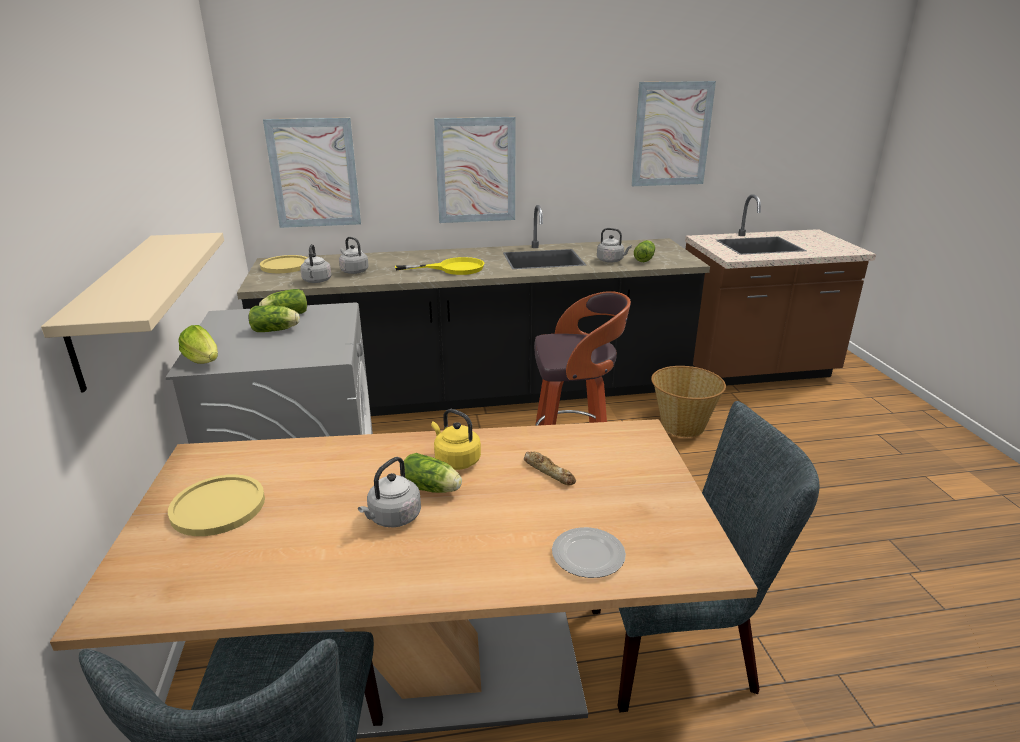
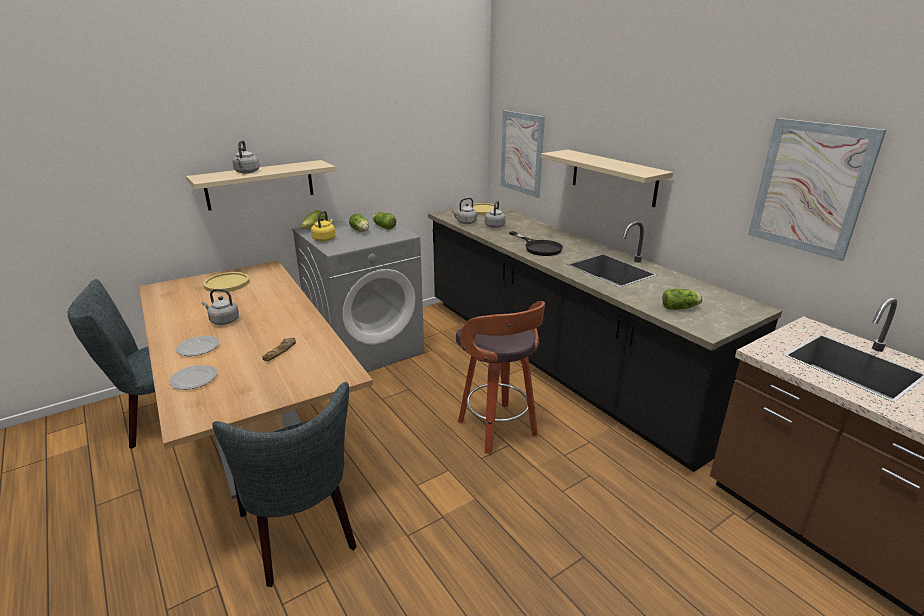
camera: 65 degrees right, 0 degrees up
(432, 489) = (252, 324): lettuce -> none
(452, 268) = (539, 247): yellow frying pan -> black frying pan
(455, 460) = (284, 322): yellow kettle -> yellow kettle (324, 239)
(476, 170) = (613, 177): picture -> beige shelf
(479, 549) = (198, 348): none -> plate
(611, 261) = (648, 295): grey kettle -> grey kettle (247, 172)
(682, 425) = (617, 484): basket -> none

